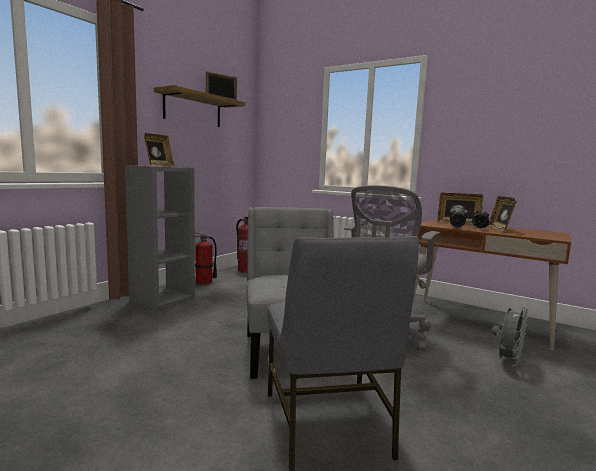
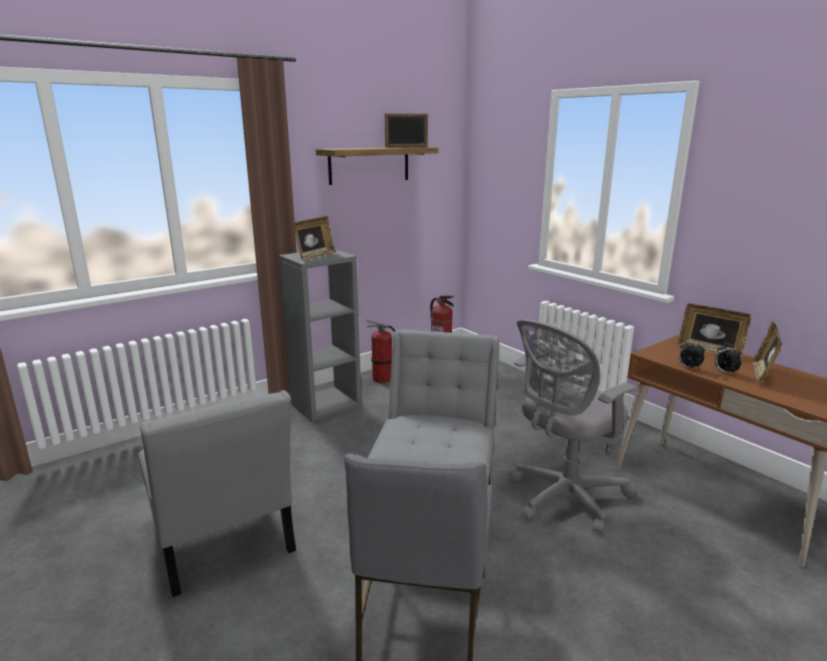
camera: 20 degrees right, 10 degrees up
(104, 404) = (224, 543): none -> grey chair
(507, 361) = (713, 571): grey fan -> none

